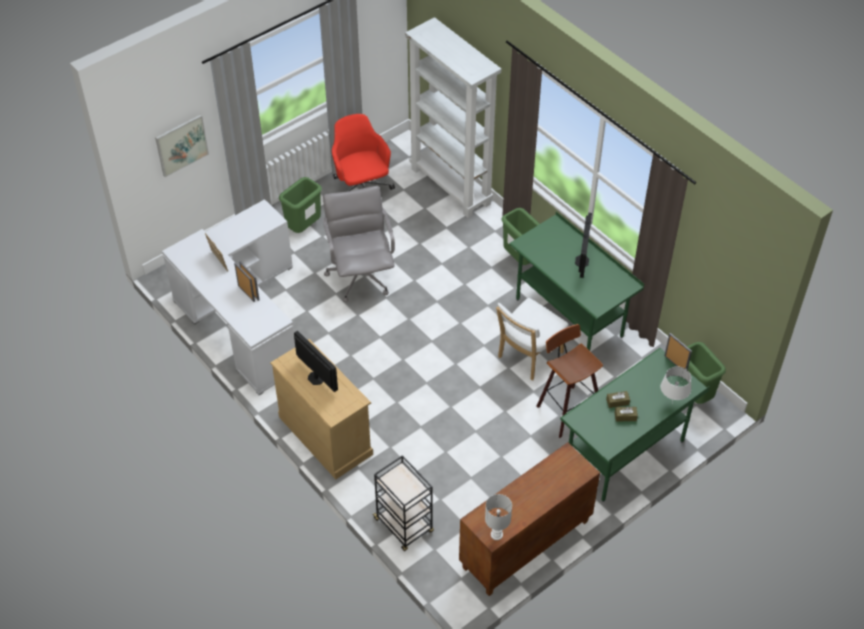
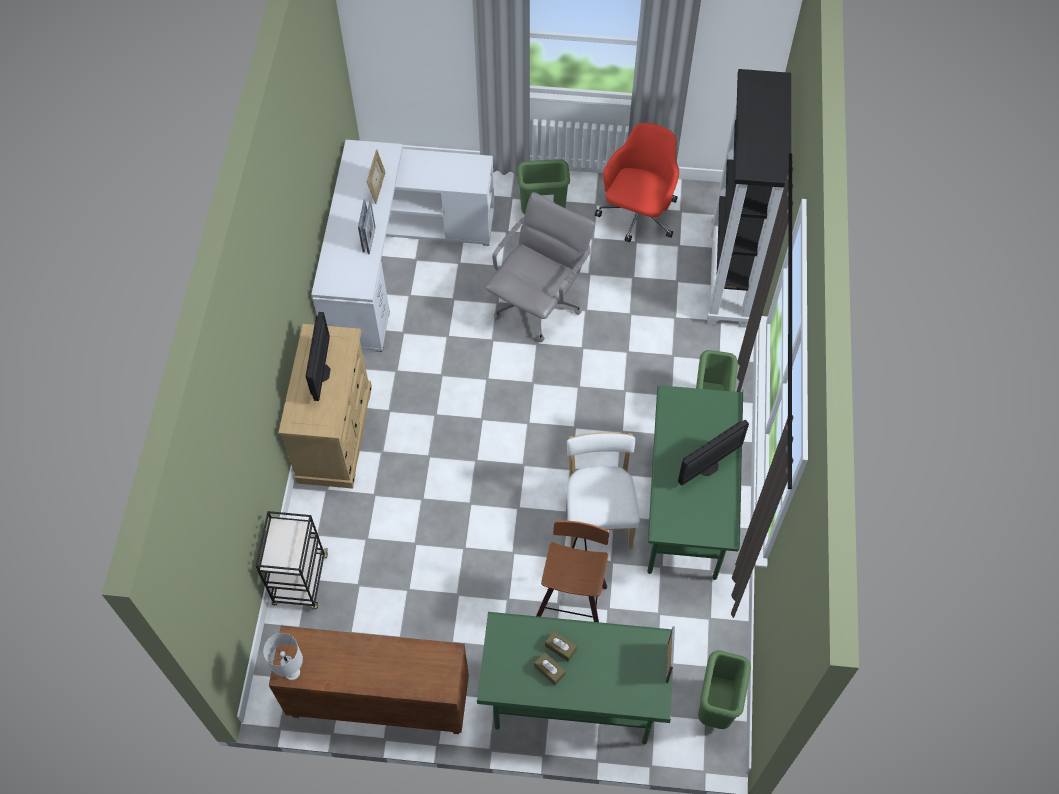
camera: 45 degrees right, 10 degrees up
(181, 145) = (427, 42): picture -> none
(451, 186) = (729, 278): white bookcase -> black bookcase
(528, 356) = (598, 517): white chair -> white chair turned 90 degrees clockwise
(672, 403) = (612, 701): white table lamp -> none

